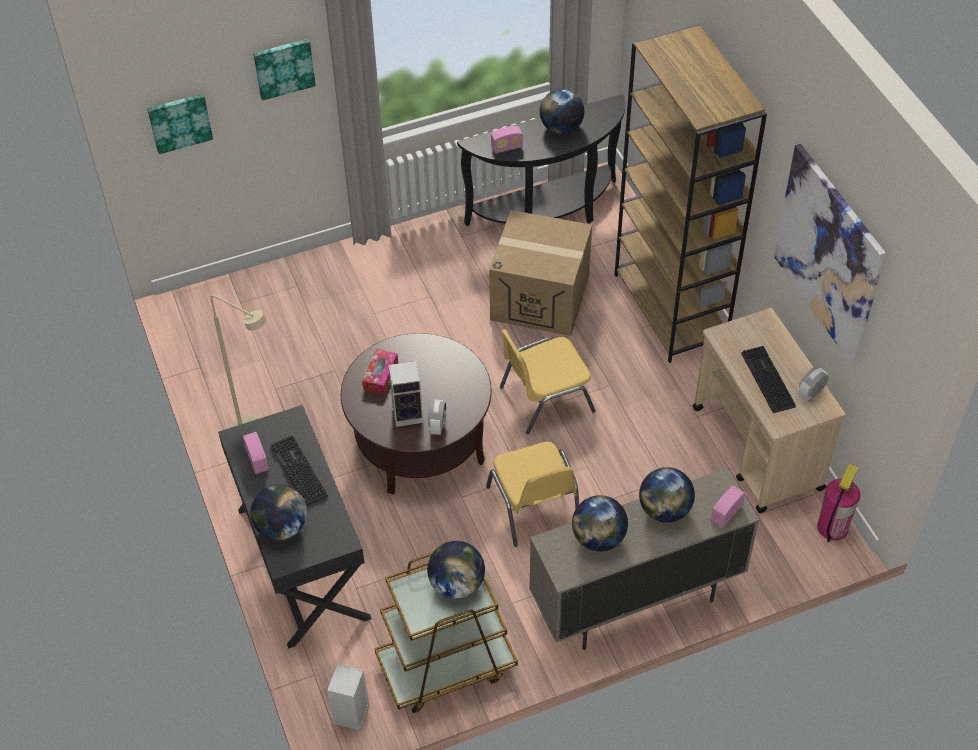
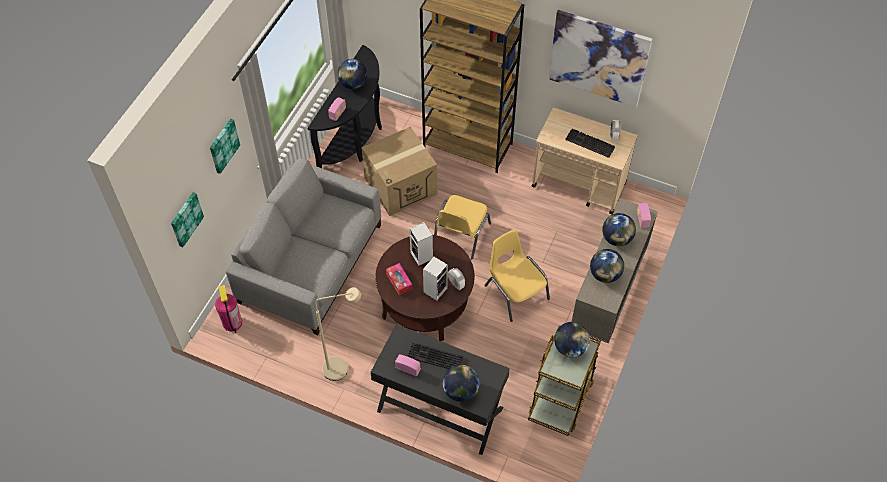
camera: 45 degrees left, 5 degrees up
(351, 715) = (546, 458): speaker -> speaker (422, 256)
(352, 308) = (311, 263): none -> grey sofa
(534, 508) = (515, 292): yellow chair -> yellow chair turned 150 degrees counterclockwise
(832, 527) = (647, 196): fire extinguisher -> fire extinguisher (232, 322)

